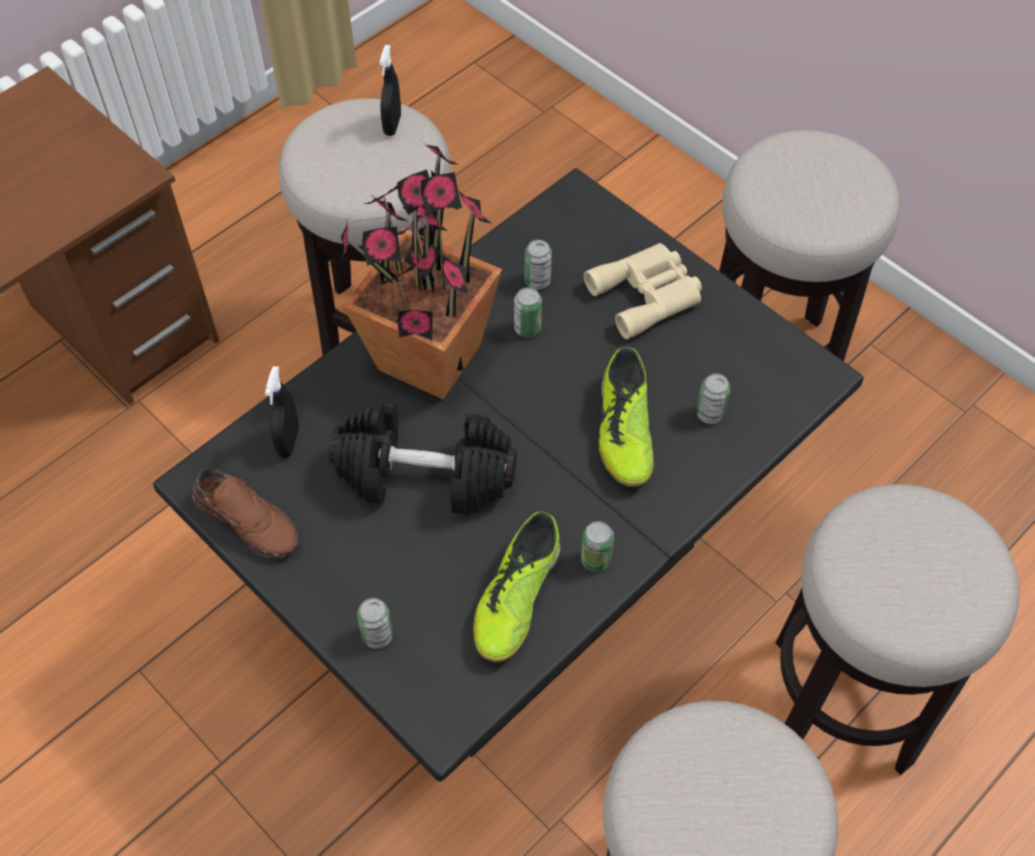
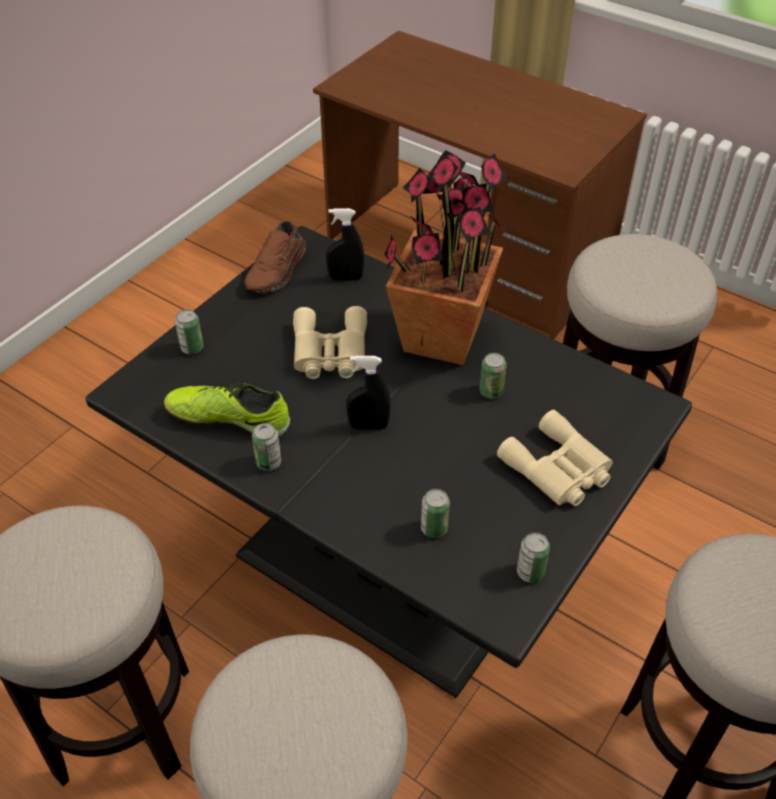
camera: 80 degrees right, 10 degrees down
(392, 124) = (681, 282): black spray bottle -> black spray bottle (368, 425)
(424, 476) = (329, 351): black dumbbell -> beige binoculars
(537, 281) = (545, 391): can -> can (530, 572)
(624, 431) = (399, 468): shoe -> none

